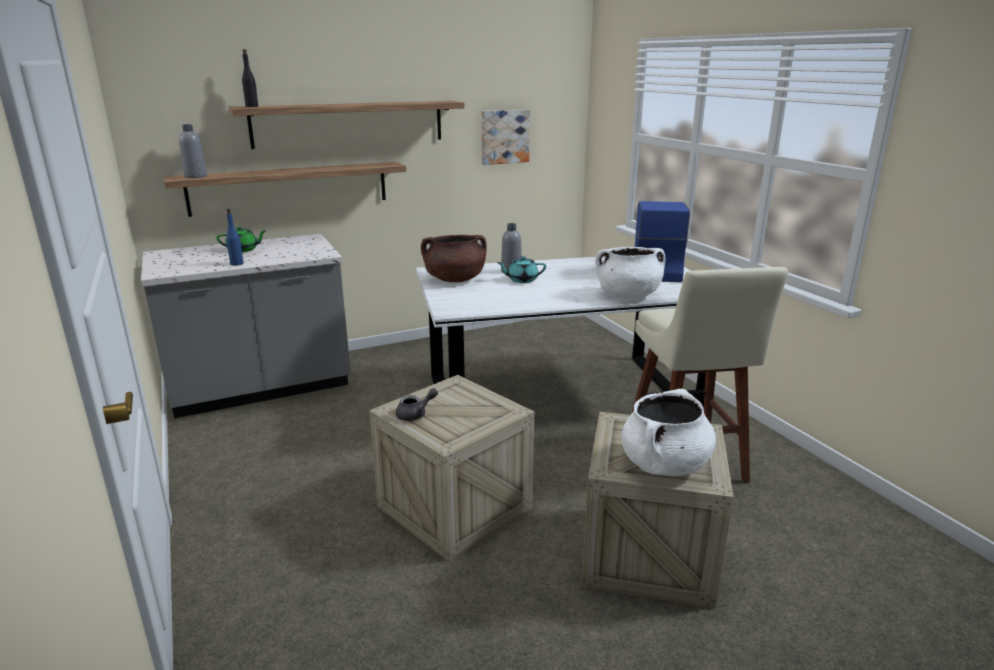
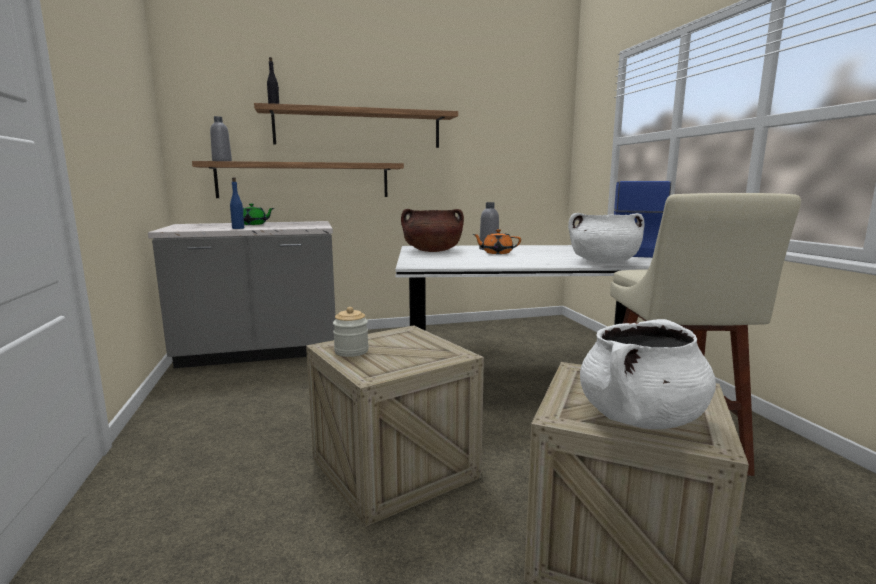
camera: 10 degrees right, 10 degrees down
(416, 414) = (351, 351): grey teapot -> jar
(504, 136) = (496, 149): picture -> none
(521, 280) = (496, 253): turquoise teapot -> orange teapot

